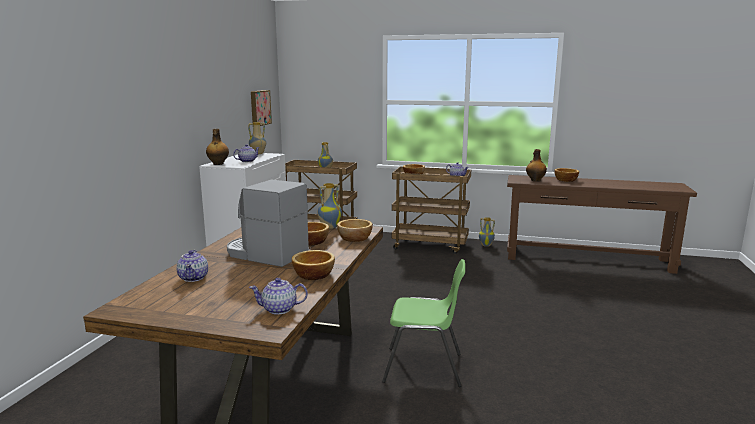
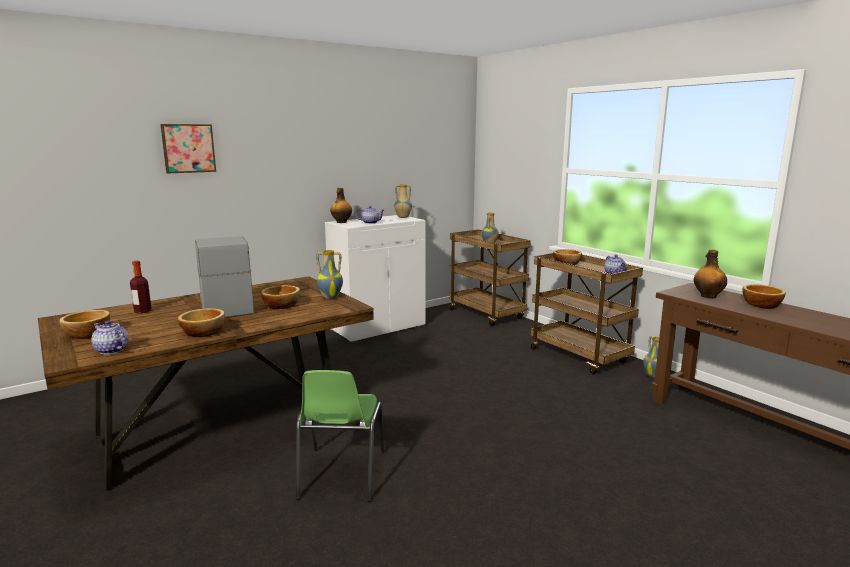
camera: 40 degrees right, 0 degrees up
(194, 278) = (142, 311): teapot -> bottle
(259, 108) = (435, 171): picture -> picture (188, 148)
(355, 238) = (319, 312): bowl -> bowl (88, 334)
(424, 367) = (341, 475): green chair -> green chair turned 45 degrees clockwise

